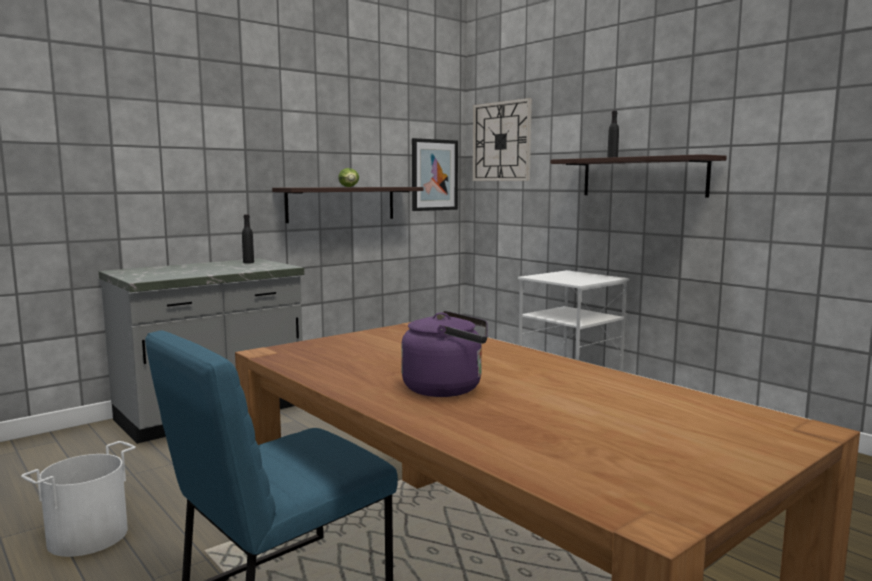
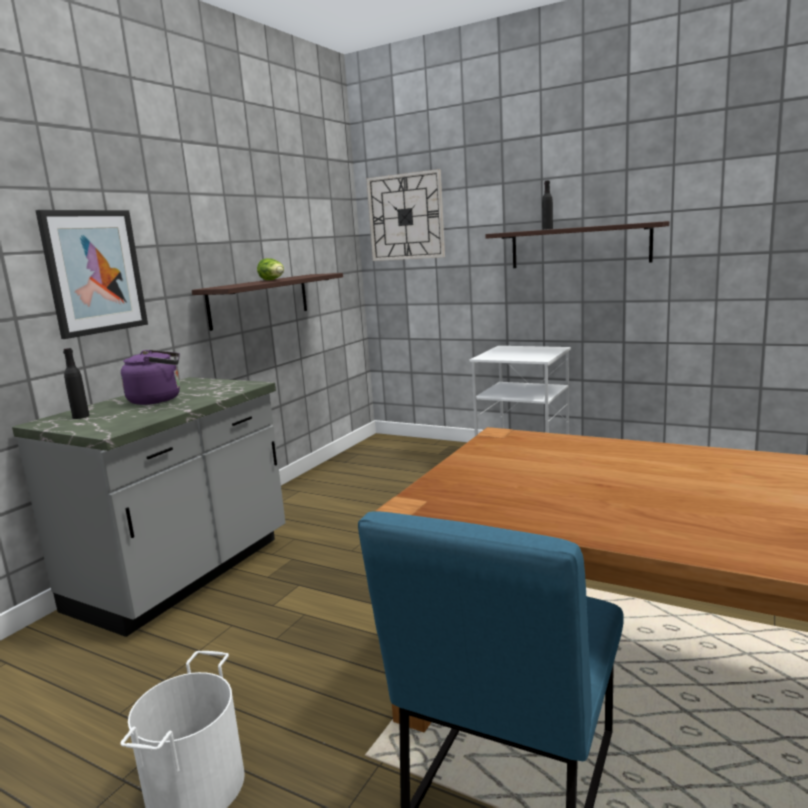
camera: 20 degrees left, 5 degrees up
(248, 262) = (191, 384): black bottle -> black bottle (81, 416)
(434, 175) = (336, 258): picture -> picture (94, 272)
(447, 388) = (697, 510): purple kettle -> purple kettle (158, 400)

